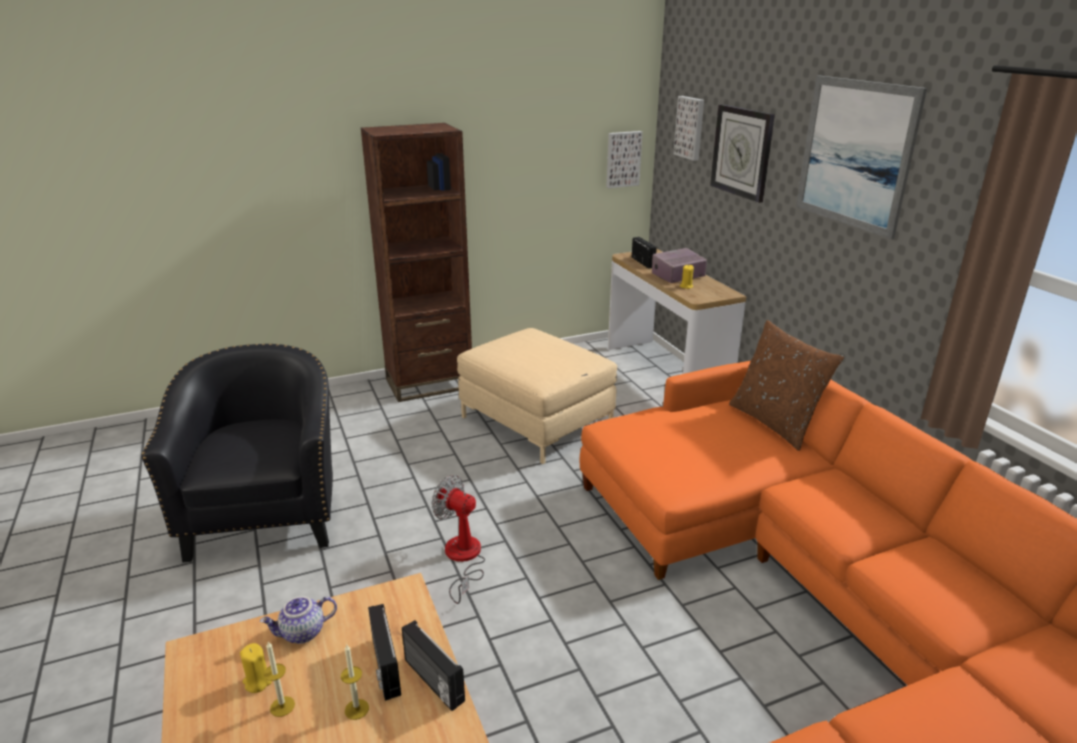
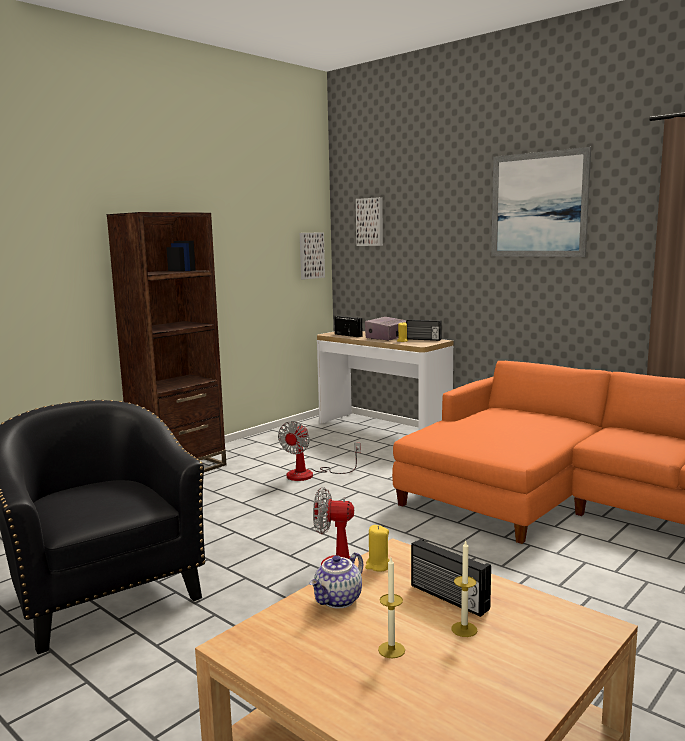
camera: 25 degrees left, 15 degrees down
(257, 682) = (341, 643): yellow candle -> yellow candle (378, 566)
(432, 681) = (503, 594): radio -> radio (423, 339)
(537, 421) = (310, 474): beige ottoman -> fan
(742, 152) = (428, 228): wall clock -> none
(775, 423) = (537, 412): brown pillow -> none

